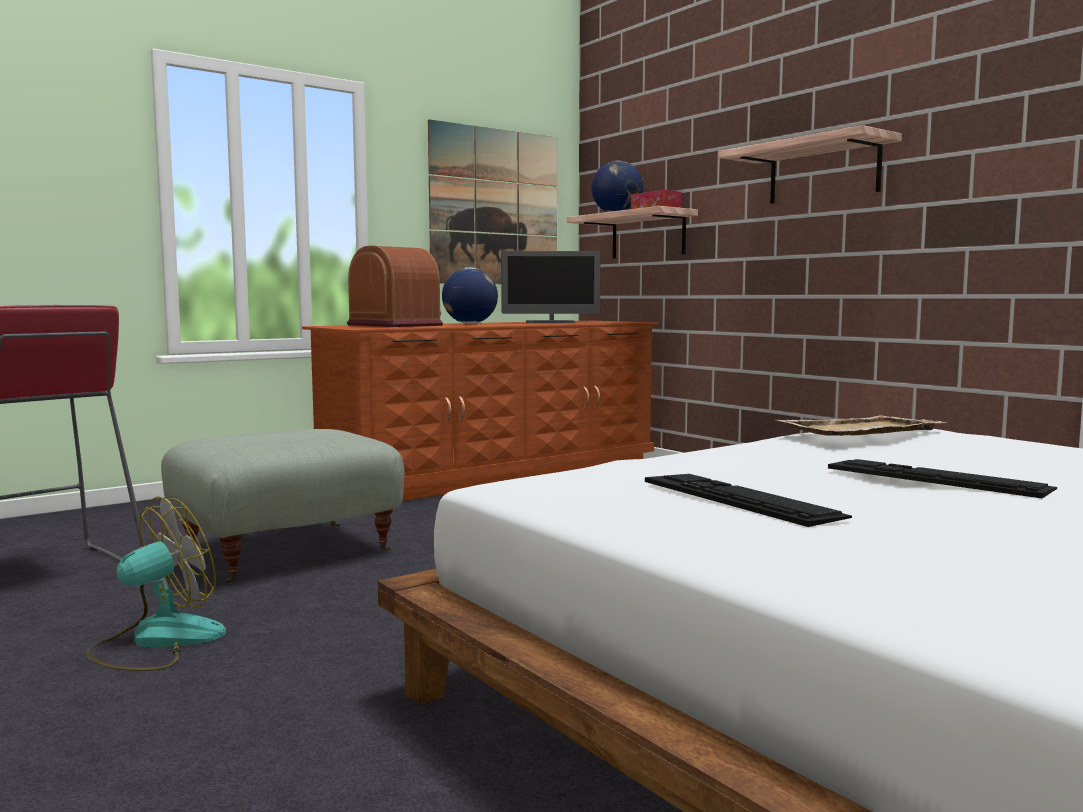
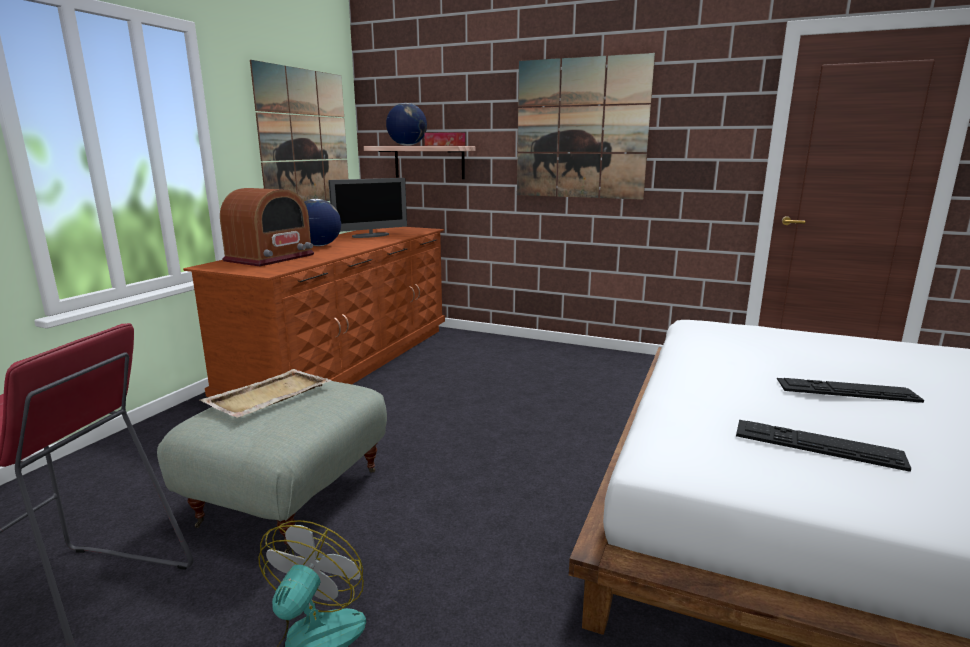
camera: 30 degrees left, 10 degrees up
(395, 325) = (270, 258): radio -> radio turned 105 degrees clockwise
(823, 172) = (581, 129): shelf -> picture
(858, 430) = (717, 338): beige tray -> beige tray (267, 396)

